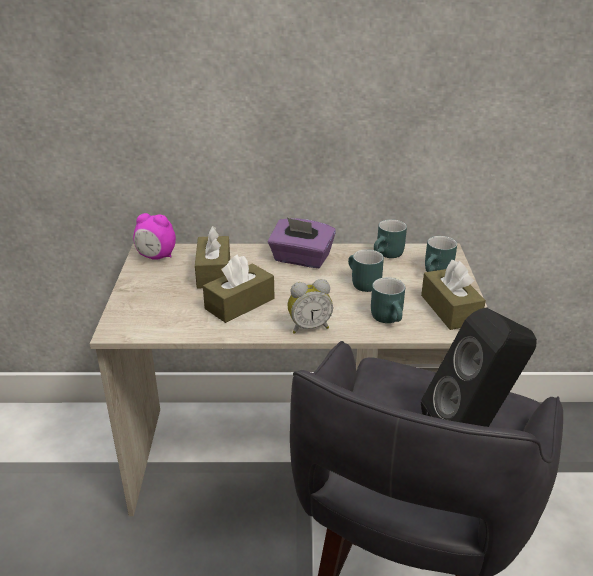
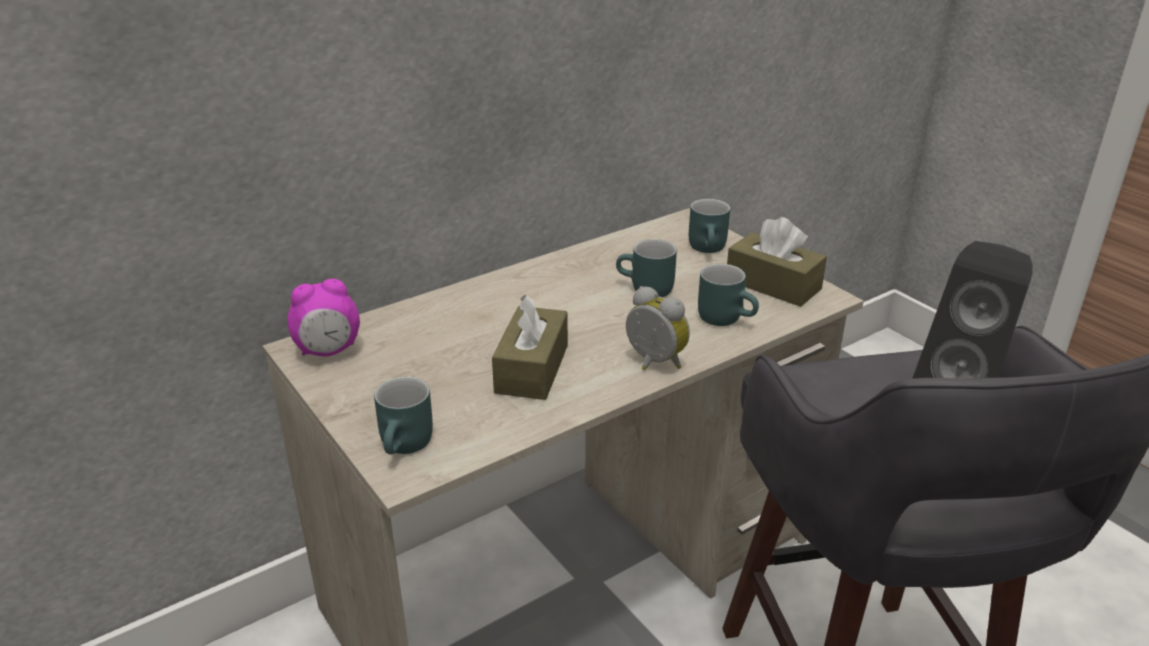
camera: 35 degrees left, 0 degrees up
(214, 272) = (443, 342): brown tissue box -> none
(301, 259) = (536, 285): purple tissue box -> none
(309, 327) = (653, 363): alarm clock -> alarm clock turned 90 degrees counterclockwise
(388, 255) = (632, 246): turquoise mug -> turquoise mug (408, 446)

